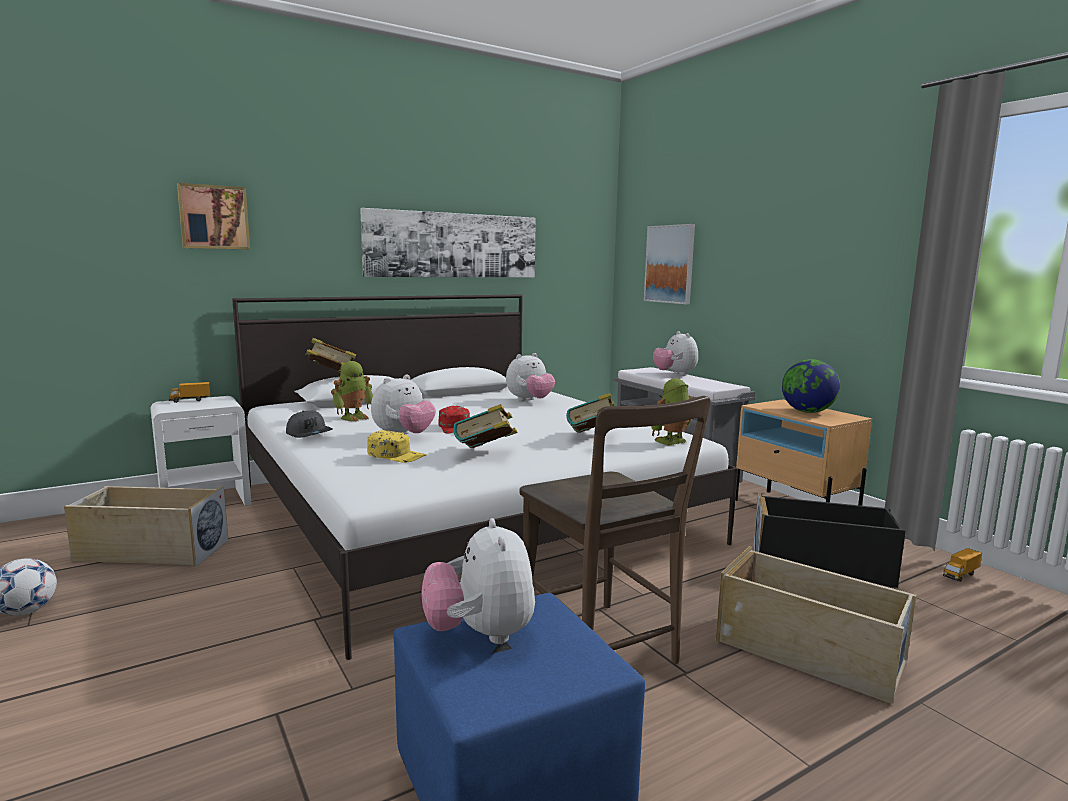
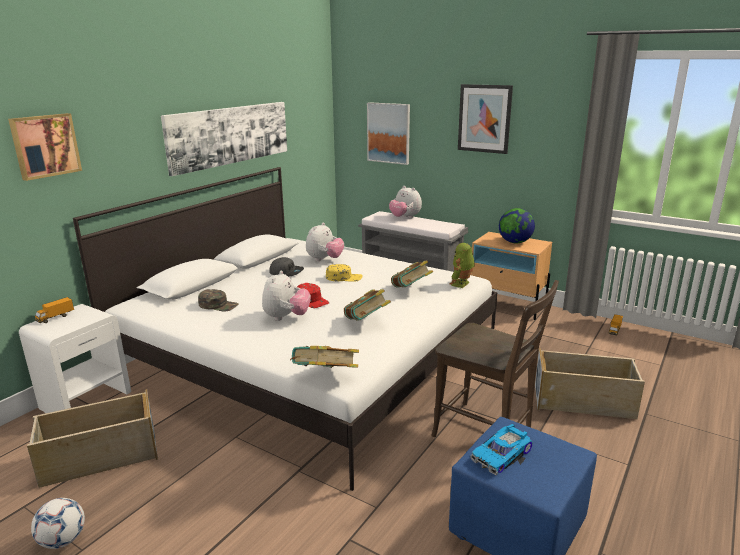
camera: 25 degrees left, 10 degrees up
(309, 434) = (210, 331): grey cap -> grey cap (286, 272)
(331, 376) = (168, 269): book -> book (325, 377)
(354, 417) = (218, 305): toy robot -> green cap
(396, 455) = (312, 339): yellow cap -> yellow cap (344, 277)
(480, 634) = (502, 455): plush toy -> toy car
(783, 234) = (484, 118): none -> picture
(821, 566) = (549, 342): black storage box -> none

